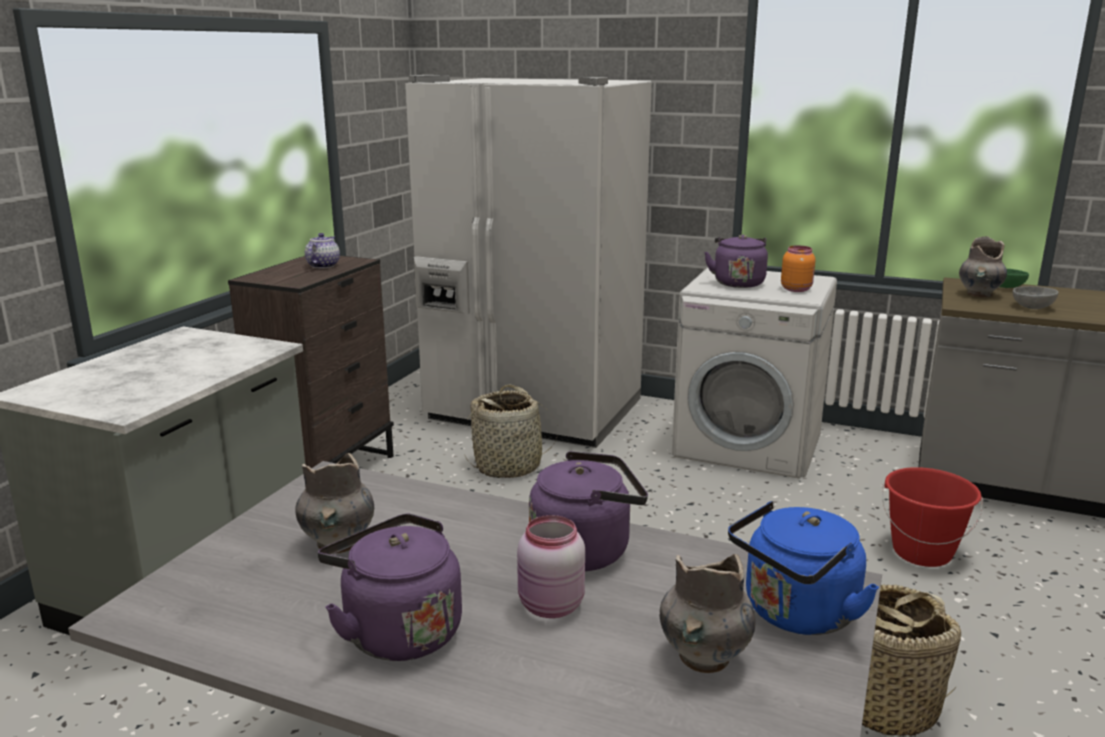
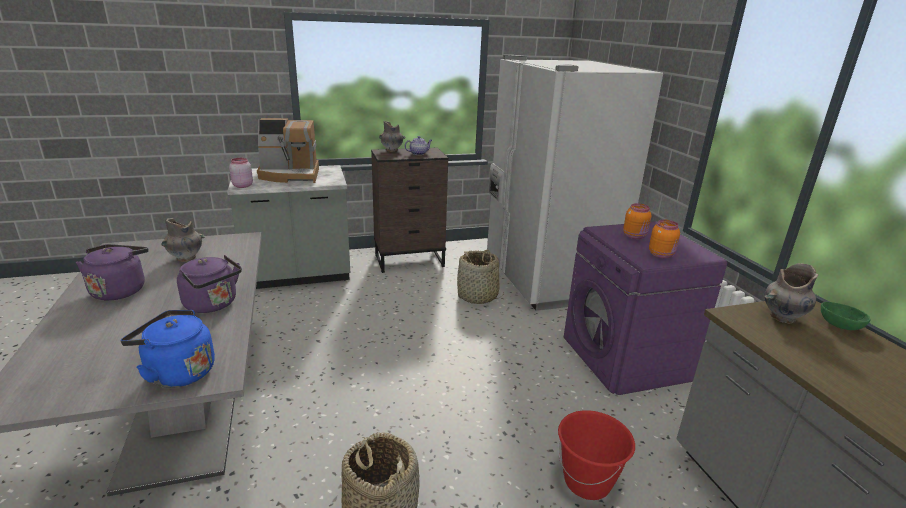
camera: 50 degrees right, 5 degrees up
(154, 365) = (290, 175): none -> coffee machine
(550, 606) = (155, 312): pink jar -> pink jar (242, 186)
(704, 657) = (124, 358): grey vase -> grey vase (392, 150)
(737, 283) = (635, 236): purple kettle -> orange jar
(748, 446) = (623, 358): white washing machine -> purple washing machine
(1031, 307) = (797, 347): grey bowl -> none

